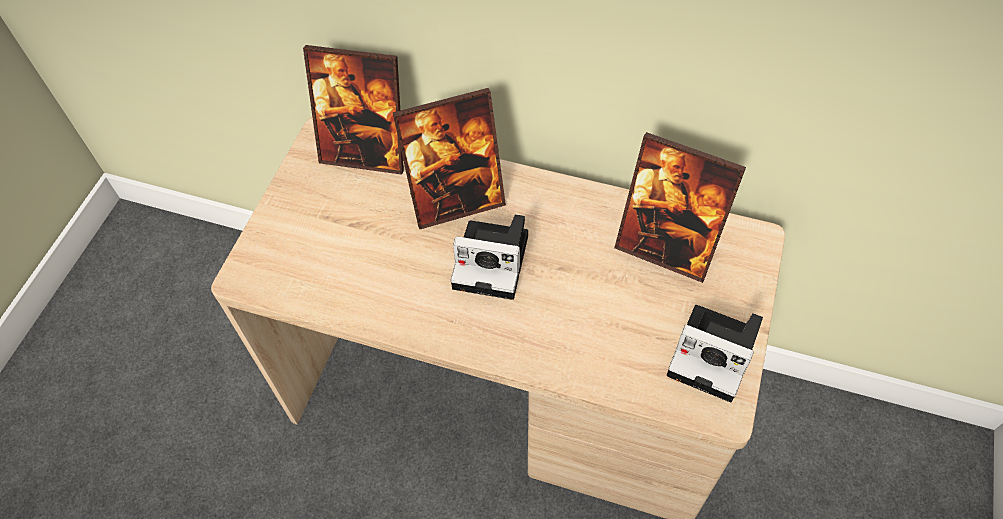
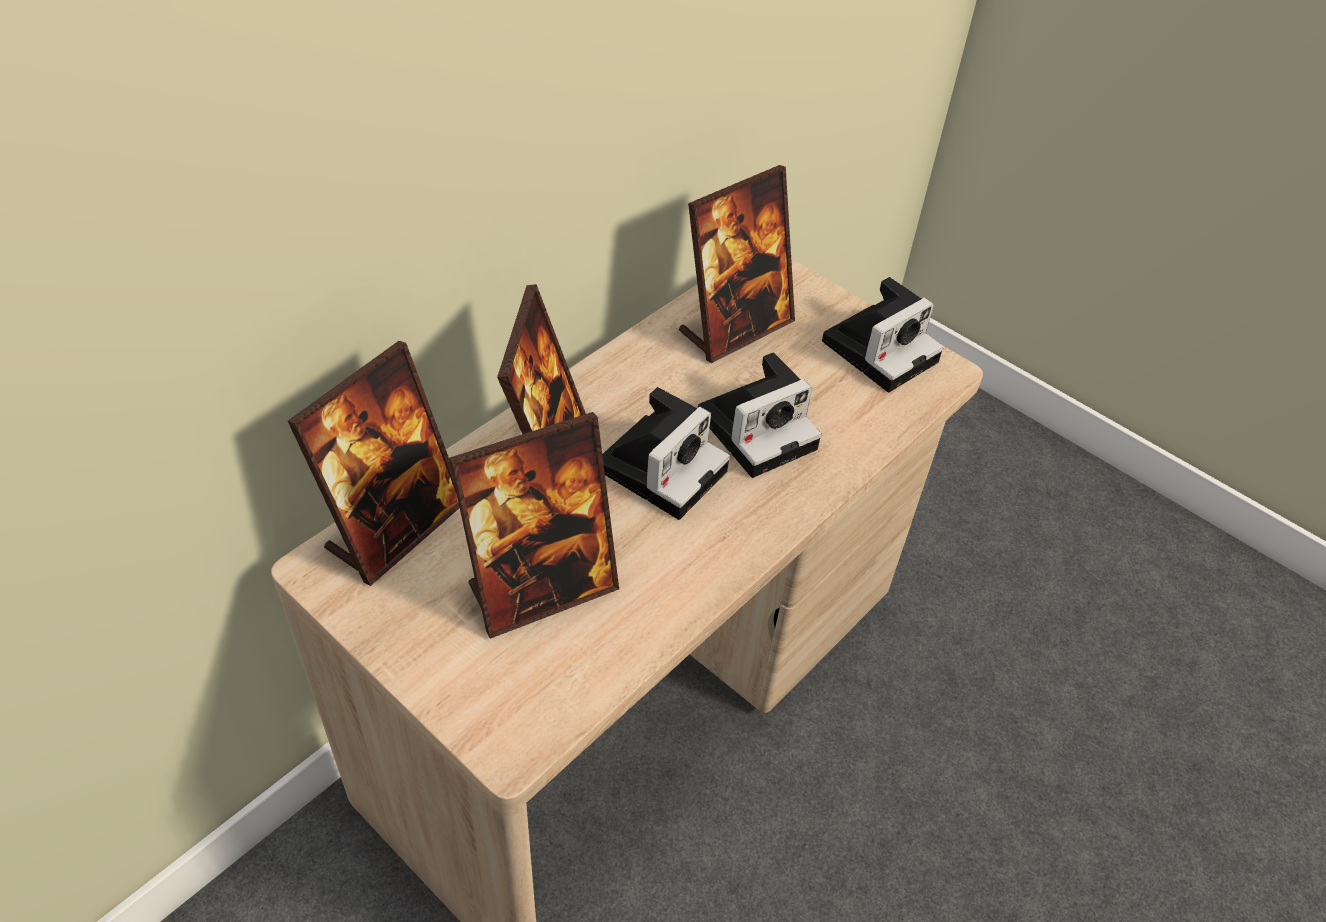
camera: 70 degrees left, 10 degrees down
(357, 242) = (542, 589): none -> picture frame
(568, 303) = (759, 428): none -> camera

